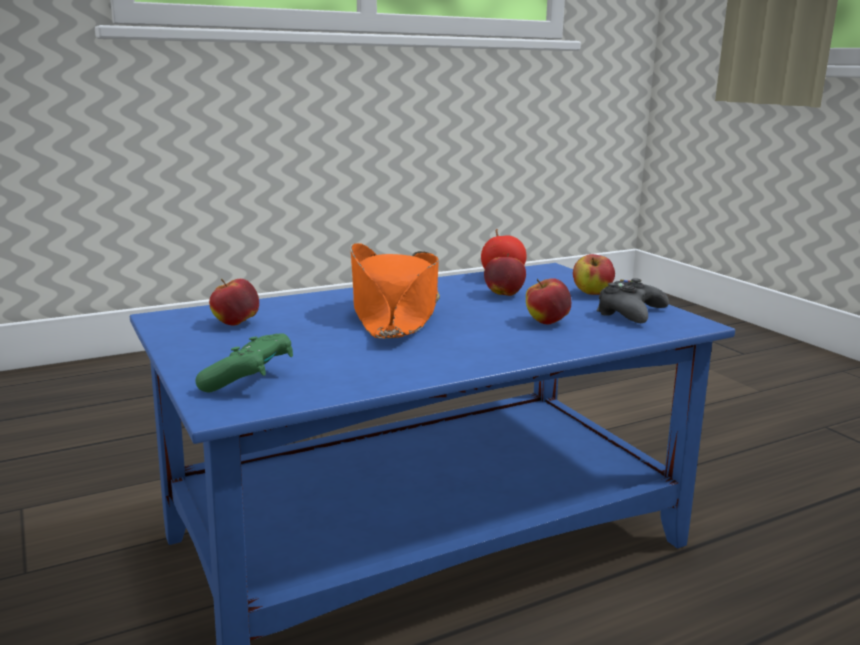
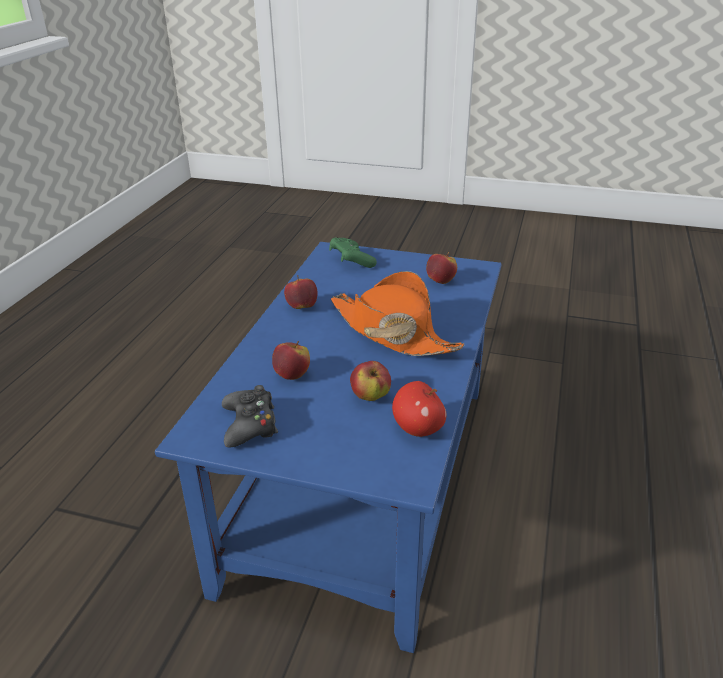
camera: 135 degrees right, 15 degrees up
(592, 294) = (311, 443): apple -> apple (302, 307)

